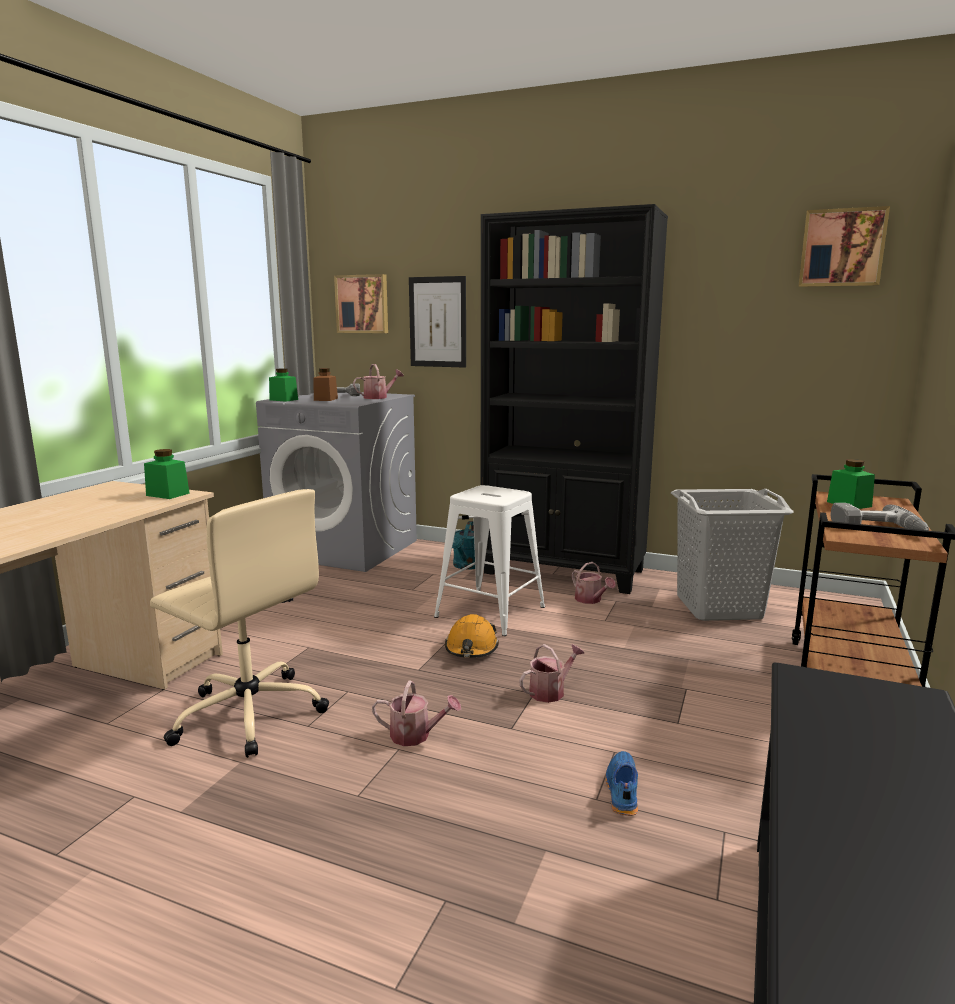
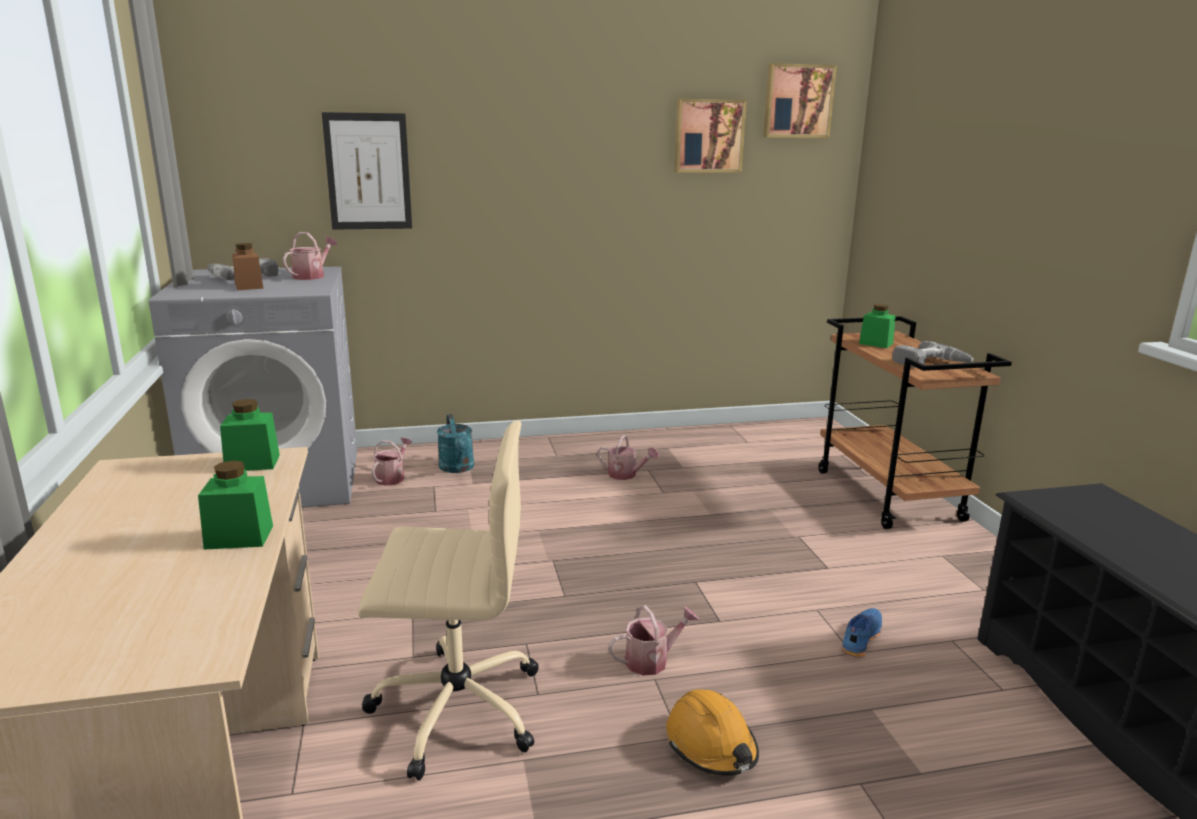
camera: 35 degrees left, 5 degrees up
(283, 400) = (188, 293): green jar -> green jar (239, 537)
(362, 304) = (248, 147): picture -> picture (708, 136)
(471, 648) = (585, 557): orange hard hat -> orange hard hat (711, 745)
(489, 612) = (551, 513): white stool -> none
(550, 691) = (706, 575): watering can -> watering can (392, 477)
(564, 572) = (565, 451): black bookcase -> none
(621, 790) = (859, 639): blue shoe -> blue shoe turned 60 degrees clockwise
(720, 608) = (735, 454): grey laundry basket -> none

